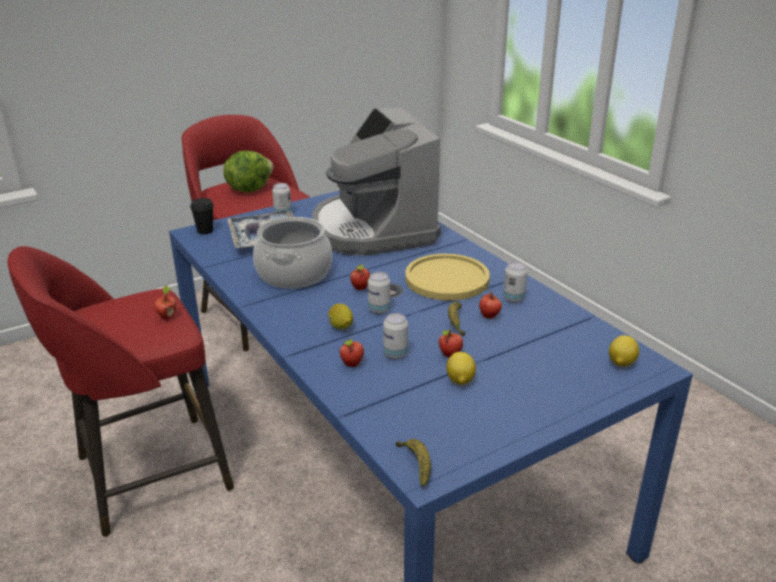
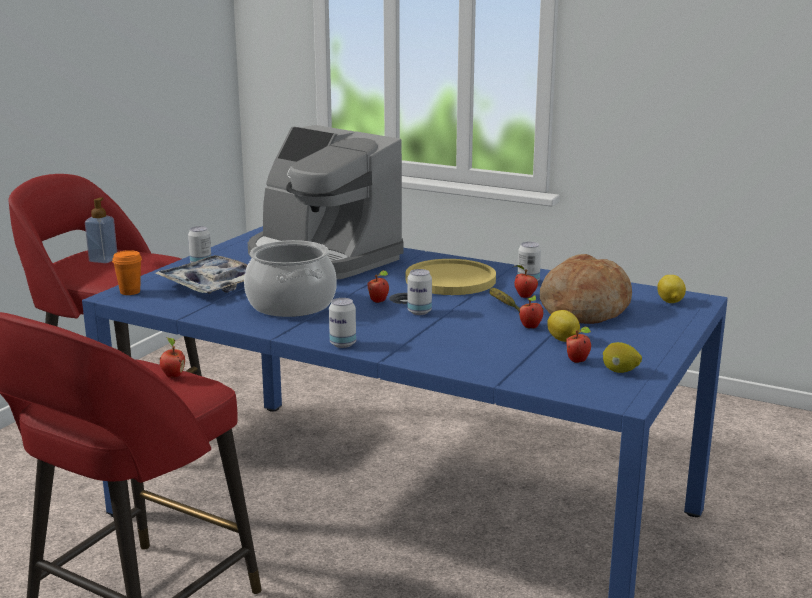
camera: 30 degrees left, 10 degrees down
(205, 231) = (130, 292): black cup -> orange cup
(249, 189) = (103, 260): lettuce -> soap dispenser
(341, 327) = (402, 331): lemon -> lemon (620, 371)
(352, 365) = (454, 352): apple -> apple (578, 361)
(395, 353) = (481, 336): can -> can (343, 344)
(416, 465) = (606, 396): banana -> none
(523, 348) = (583, 309): none -> bread

